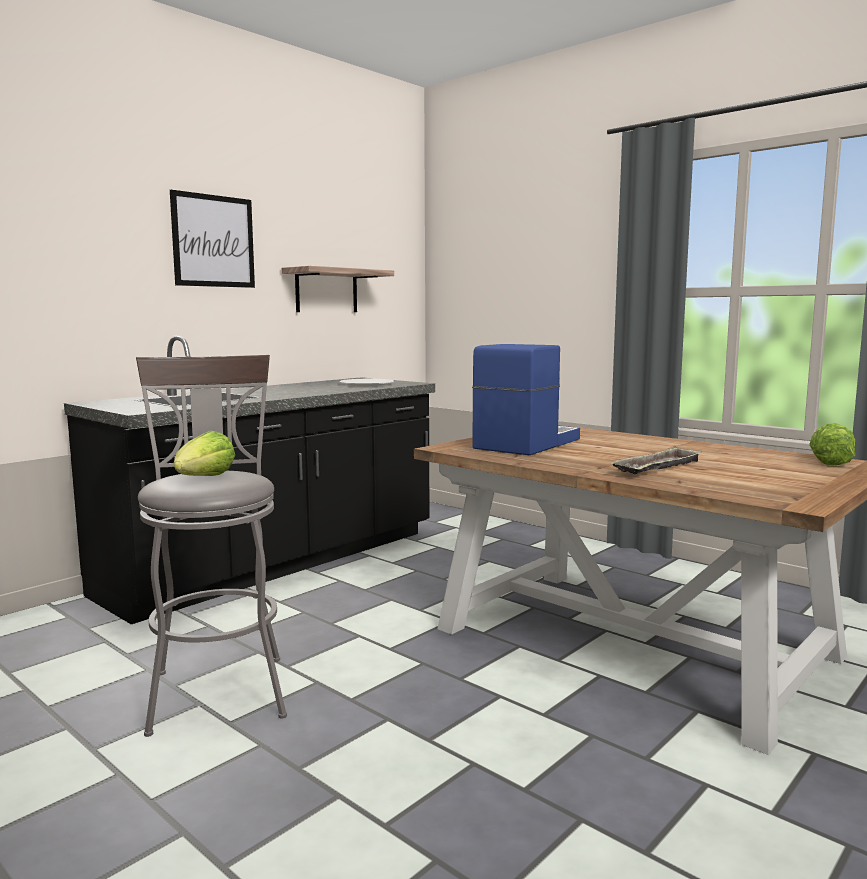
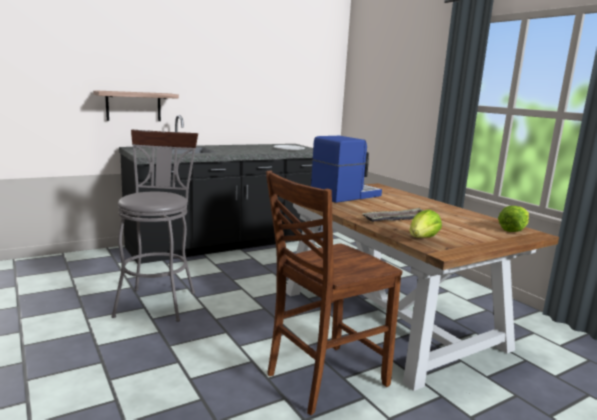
camera: 15 degrees right, 5 degrees up
(204, 479) = (150, 196): lettuce -> lettuce (422, 239)
(213, 241) = (207, 62): picture -> none
(326, 291) = (276, 92): shelf -> shelf (133, 106)
(617, 767) = (323, 379): none -> brown chair

